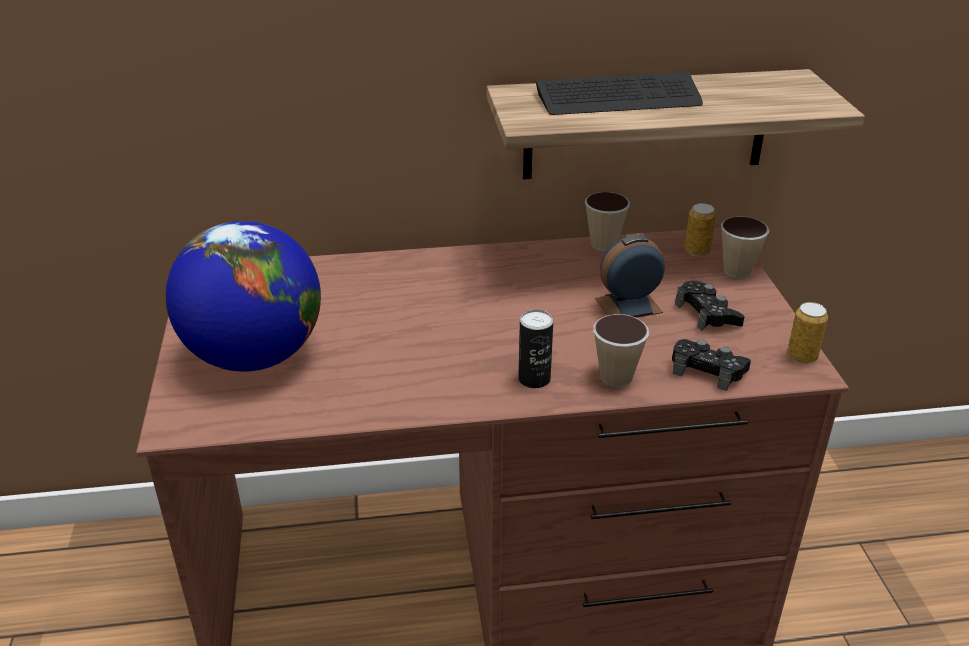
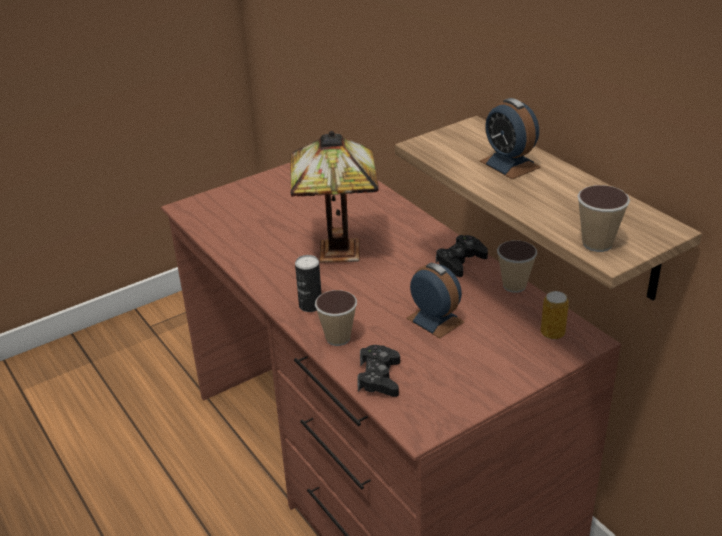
camera: 65 degrees right, 0 degrees up
(254, 356) = (260, 205): globe -> none
(437, 330) = (336, 253): none -> table lamp
(618, 98) = (509, 164): keyboard -> alarm clock
(707, 314) = (458, 360): black game controller -> black game controller (460, 261)
(737, 271) = (541, 362): cup -> cup (597, 244)
(802, 356) = (437, 422): can -> none

